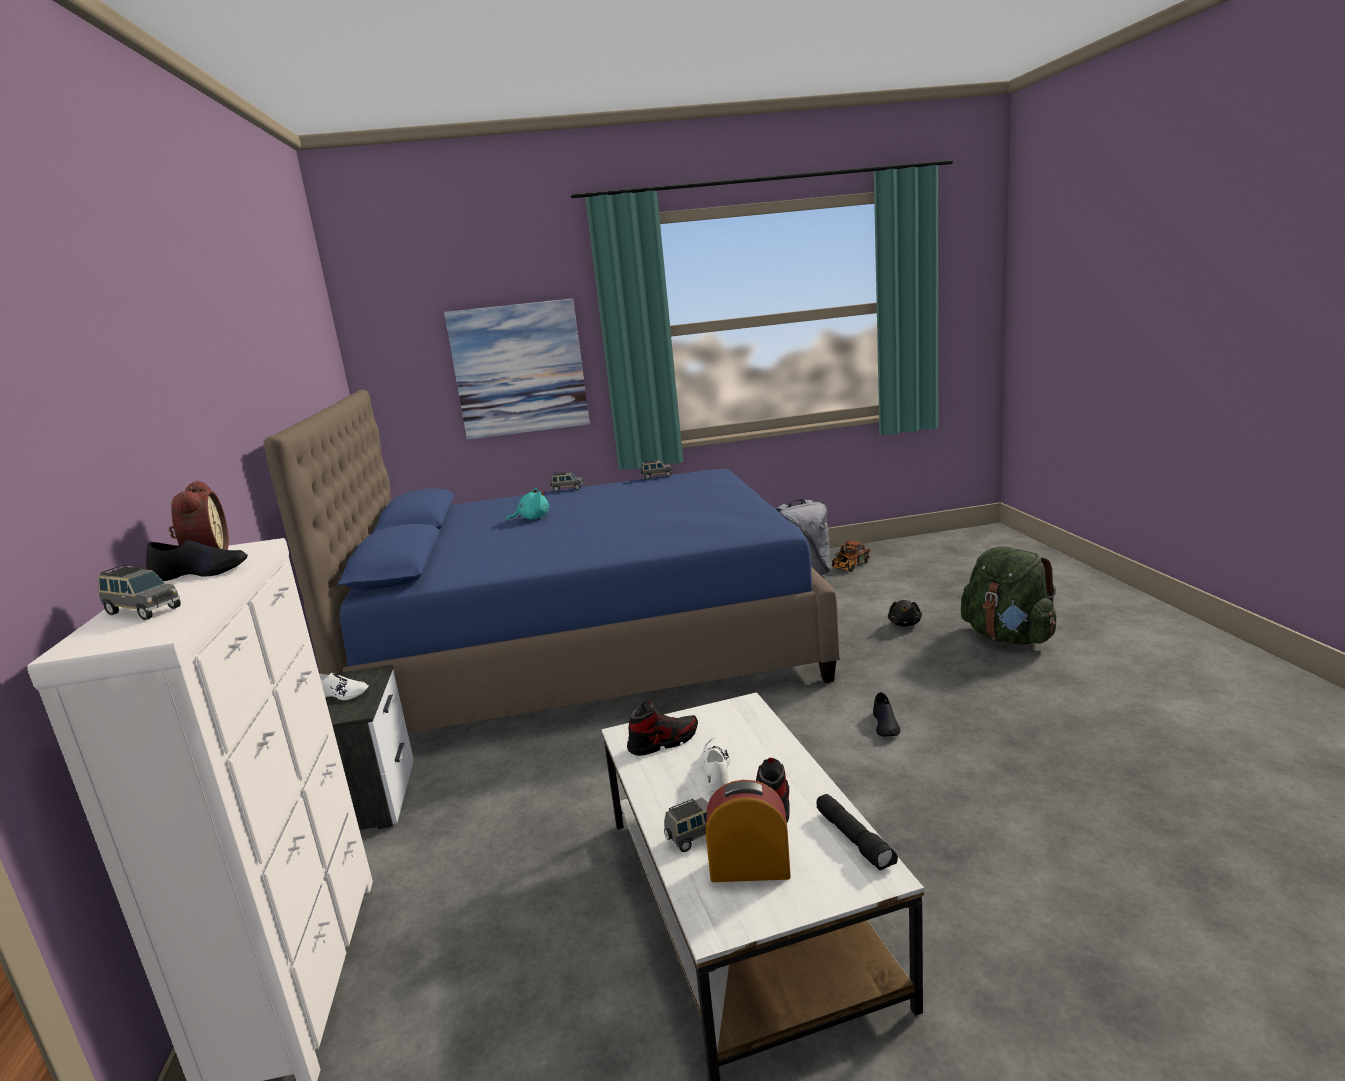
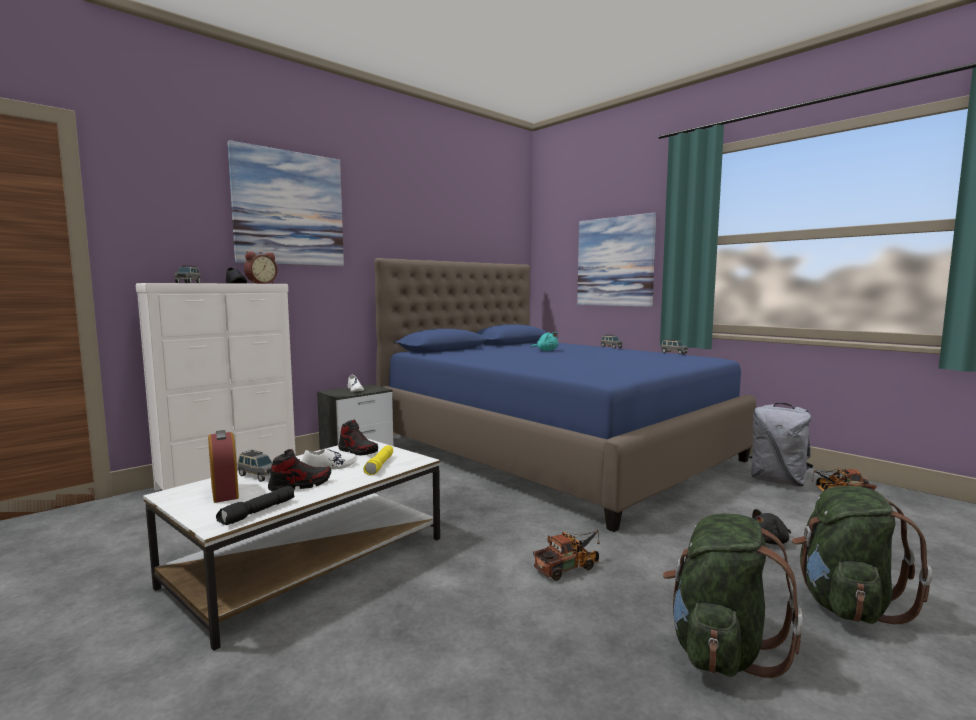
camera: 55 degrees right, 10 degrees down
(145, 370) = (289, 208): none -> picture
(744, 733) = (380, 466): none -> yellow flashlight
(885, 725) = (570, 567): black shoe -> toy truck
(1042, 703) = (720, 649): none -> green backpack

